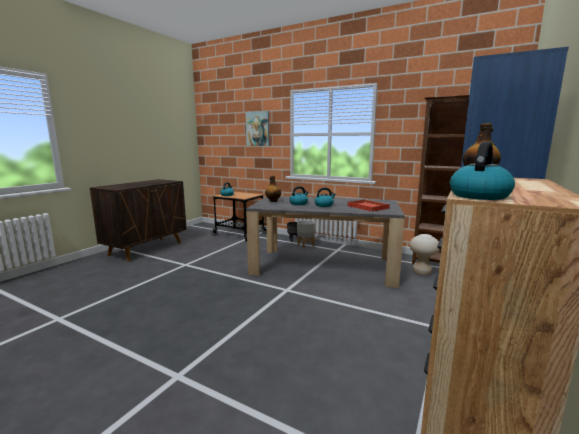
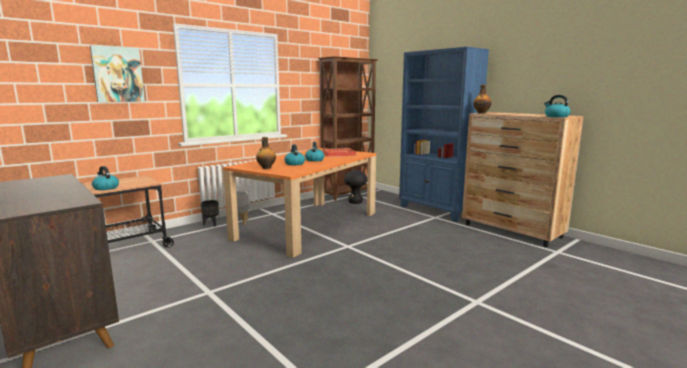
camera: 70 degrees left, 0 degrees up
(324, 266) = (308, 225): grey dining table -> orange dining table
(422, 273) = (355, 202): beige stool -> black stool

